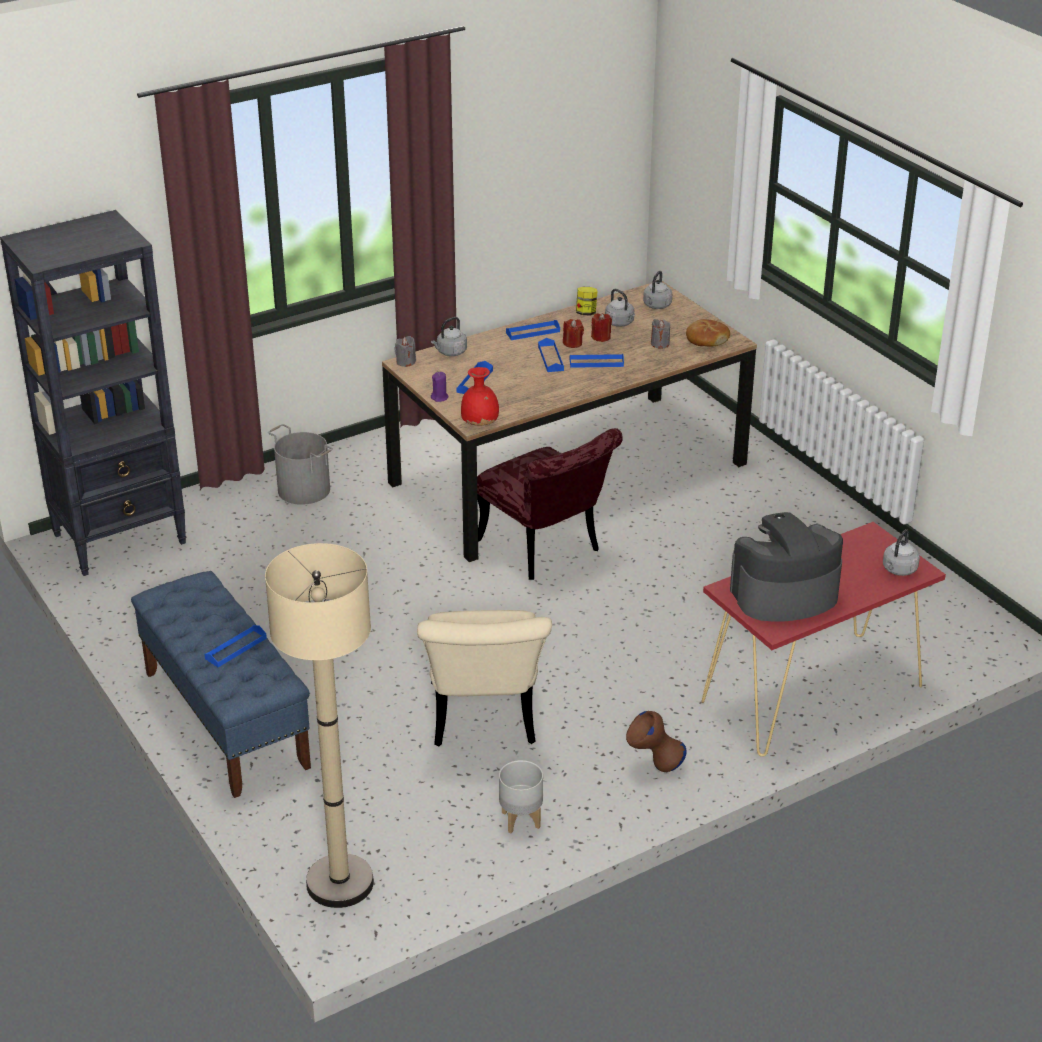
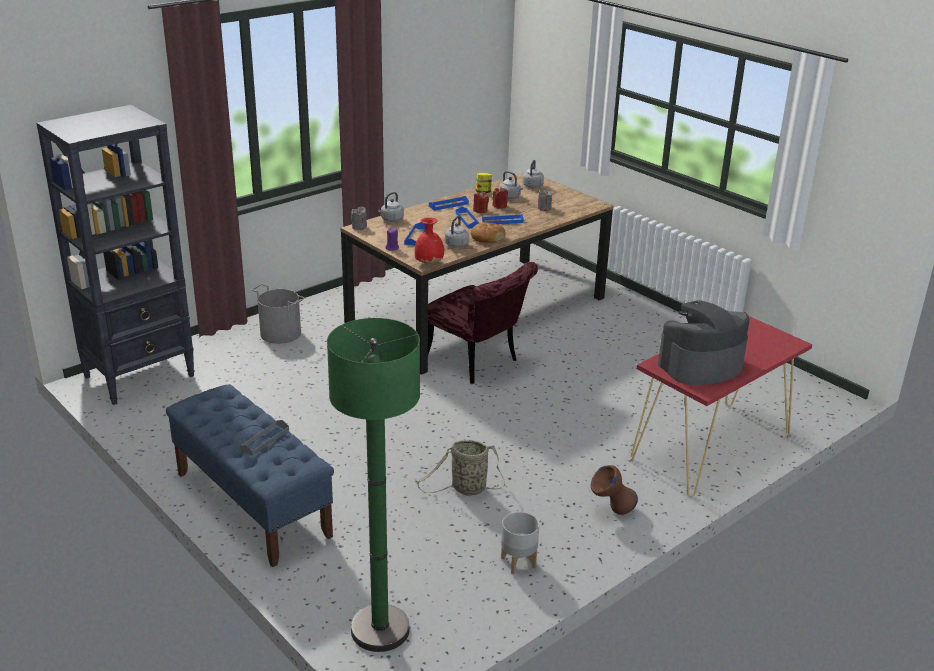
camera: 10 degrees left, 5 degrees down
(236, 648) = (265, 440): blue tray -> grey tray
(340, 883) = (380, 630): beige floor lamp -> green floor lamp
(484, 722) = (466, 489): beige chair -> basket
(706, 339) = (576, 204): bread -> bread (487, 238)
(898, 570) = (777, 343): grey kettle -> grey kettle (455, 245)

